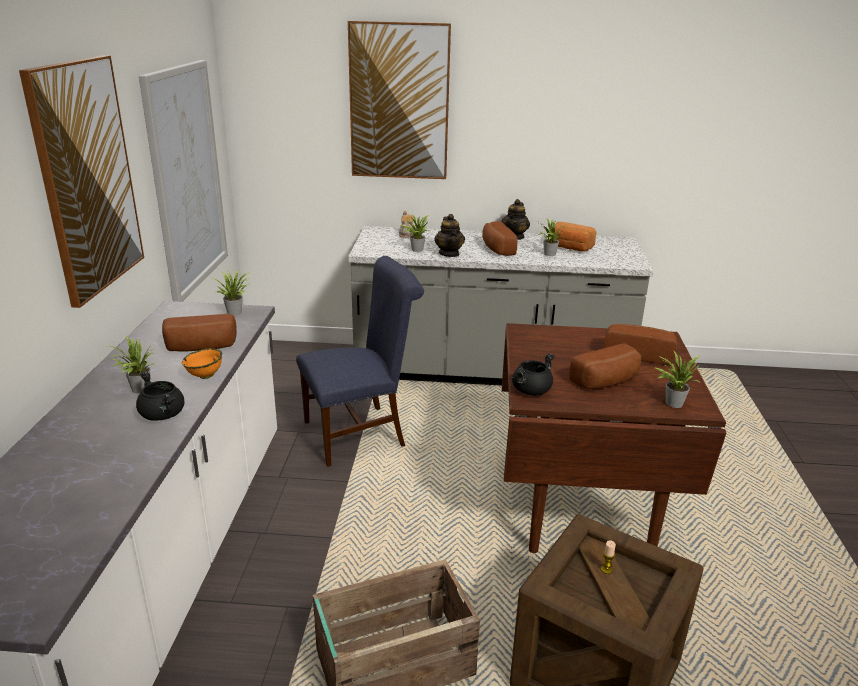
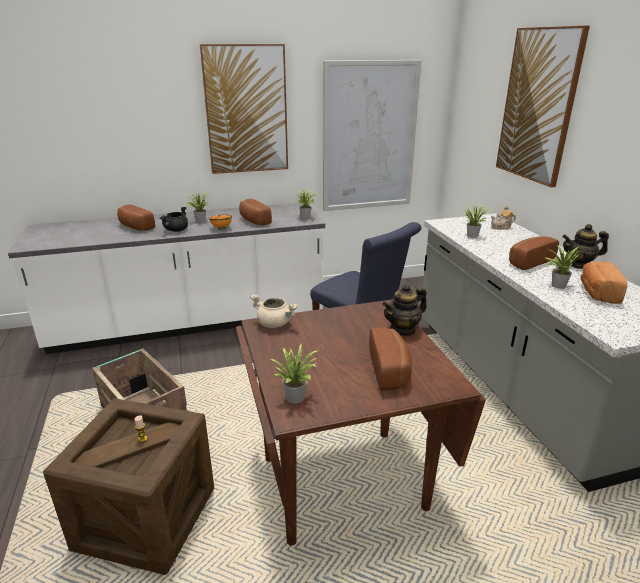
camera: 70 degrees right, 0 degrees up
(449, 254) = (482, 247): teapot -> teapot (403, 330)
(531, 390) = (275, 324): black cooking pot -> beige cooking pot
(607, 382) = (315, 357): bread -> bread (135, 227)

